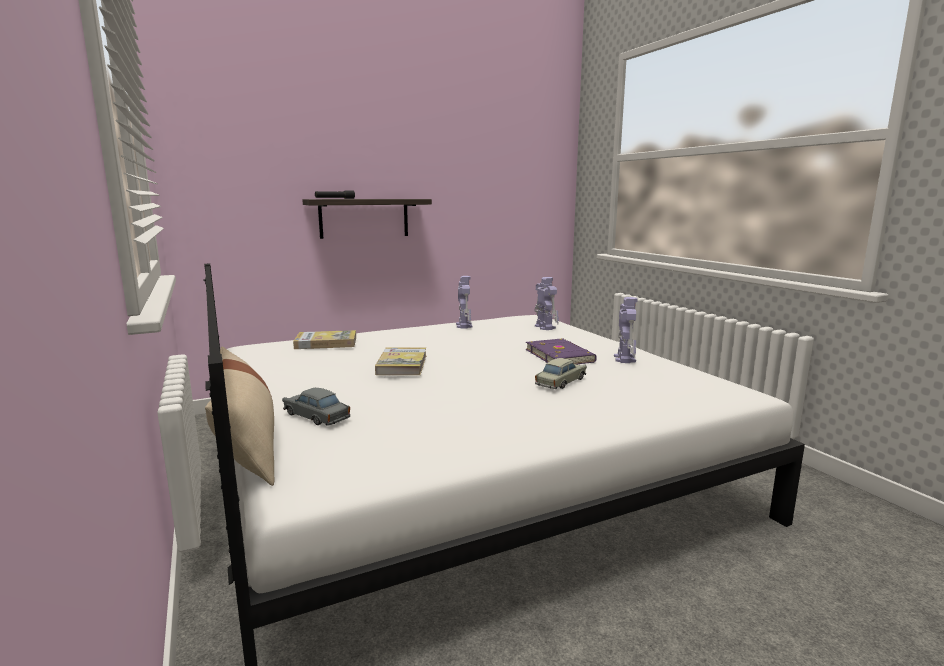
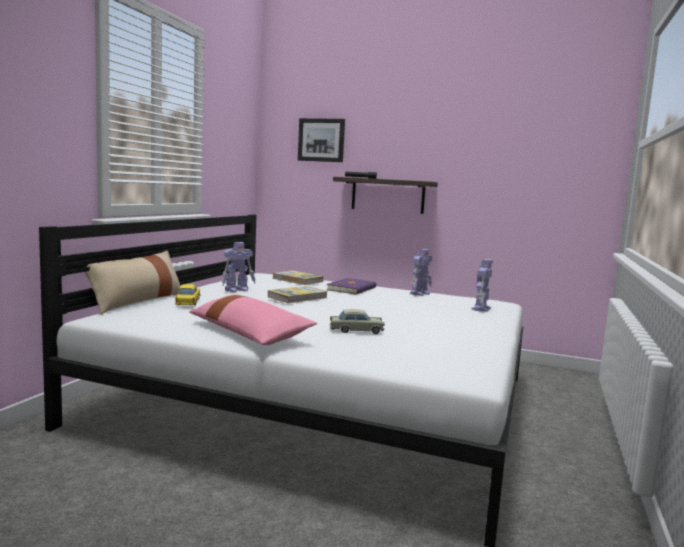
camera: 45 degrees right, 5 degrees down
(263, 148) = (321, 140): none -> picture
(316, 416) = (187, 302): grey toy car -> yellow toy car
(511, 426) = (249, 333): none -> pink pillow
(560, 355) = (419, 322): purple book -> purple book (352, 289)
(624, 358) = (463, 337): toy robot -> toy robot (237, 290)

